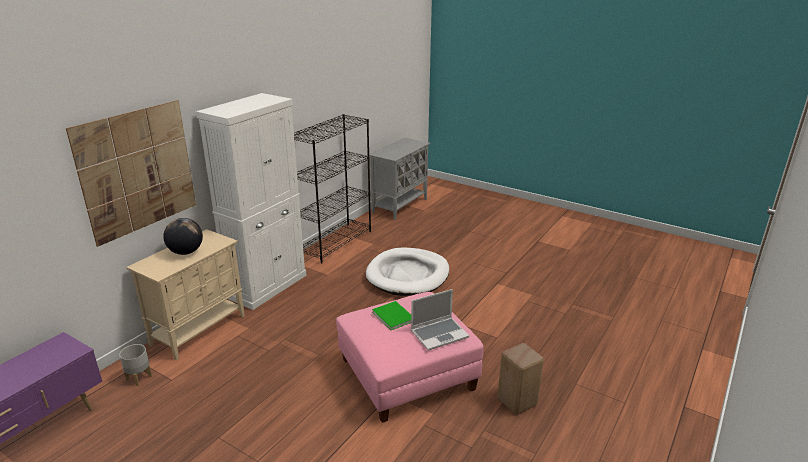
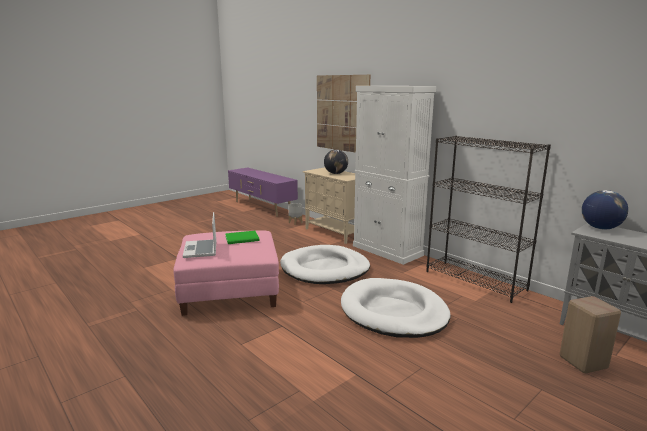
camera: 105 degrees right, 10 degrees down
(329, 319) = (325, 269): none -> white dog bed
(383, 153) = (600, 228): none -> globe
(518, 402) = (144, 333): beige stool -> beige stool (583, 363)

